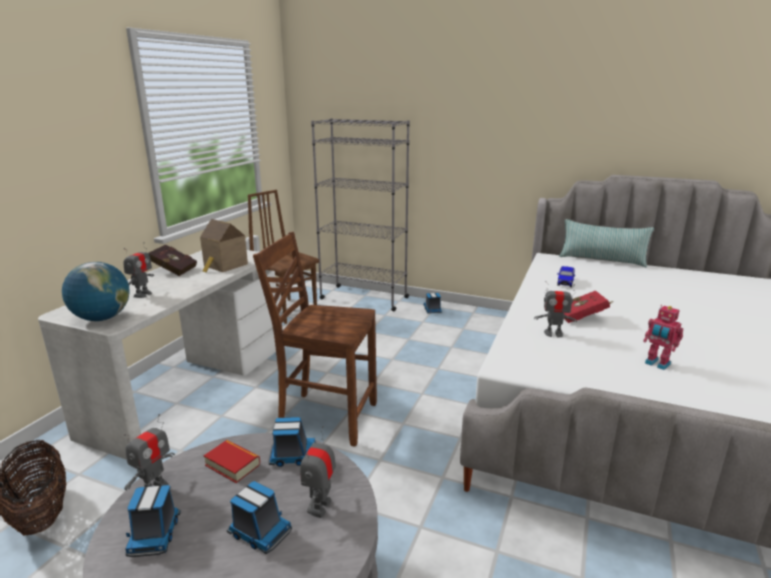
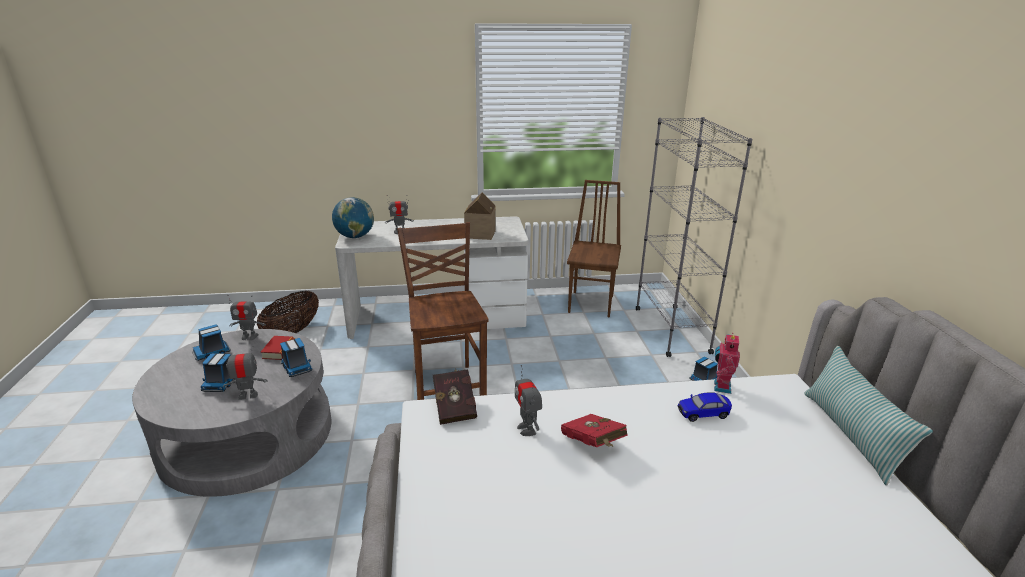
camera: 60 degrees right, 5 degrees up
(172, 270) = (451, 223): red book -> red book (455, 406)
(656, 364) = (507, 519): toy robot -> toy robot (720, 386)

